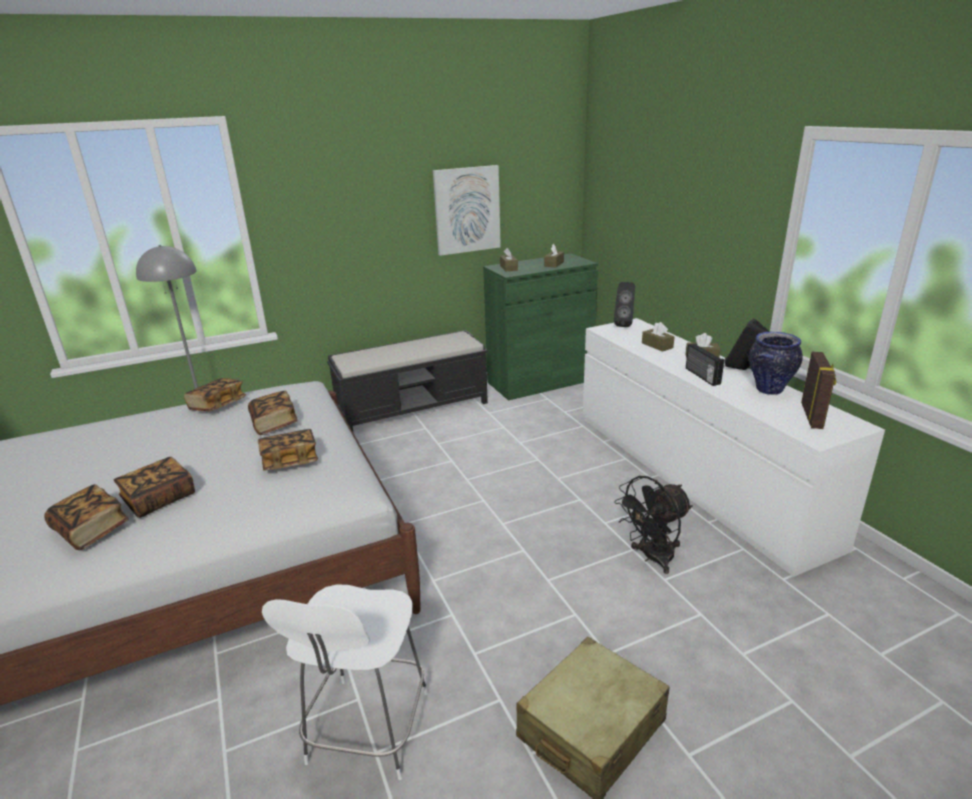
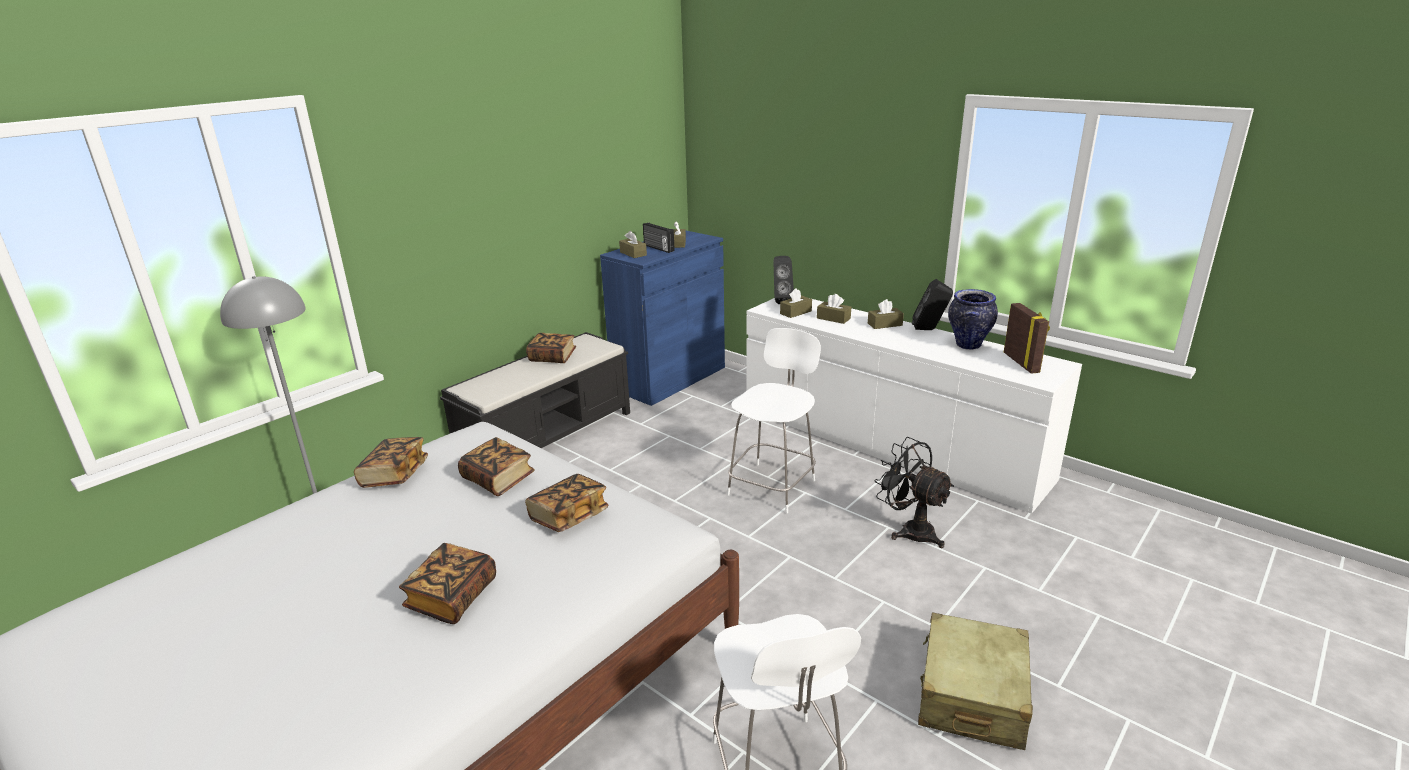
camera: 25 degrees left, 0 degrees up
(91, 530) = (403, 655): book -> book (552, 357)
(467, 210) = (578, 191): picture -> none
(540, 381) = (669, 378): green cabinet -> blue cabinet
(556, 487) = (773, 486): none -> white chair
(627, 335) = (795, 312): none -> brown tissue box
(652, 558) = (910, 530): black fan -> black fan turned 105 degrees clockwise
(701, 376) = (901, 342): radio -> radio (658, 248)

